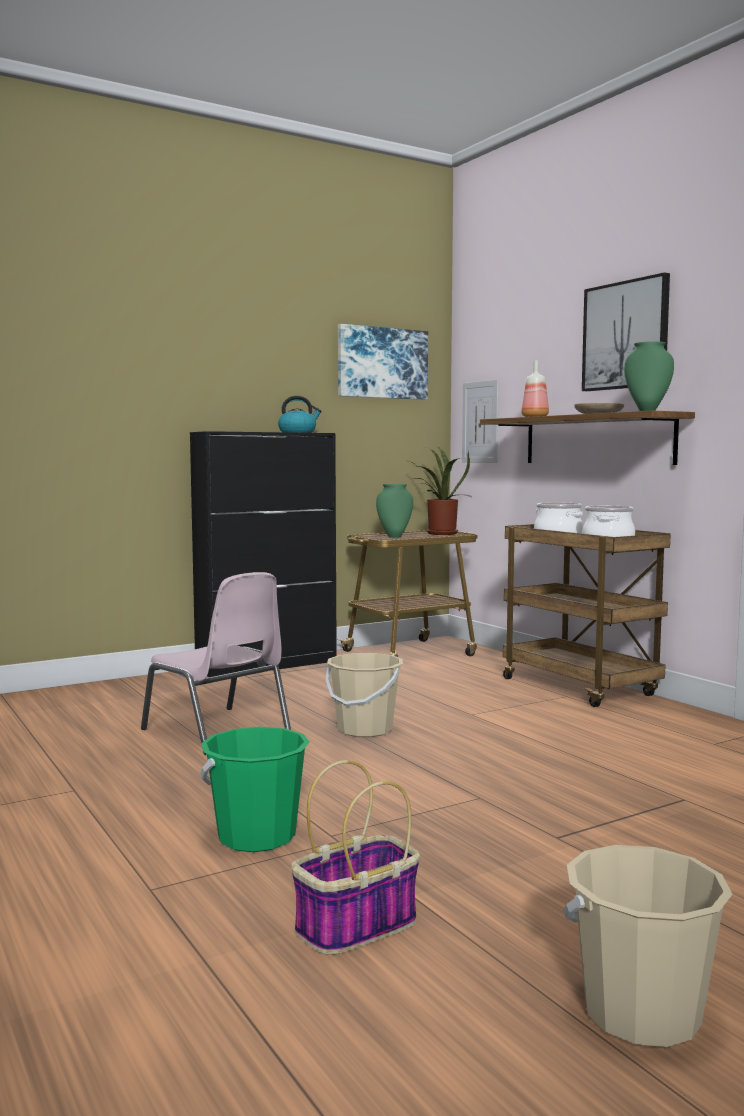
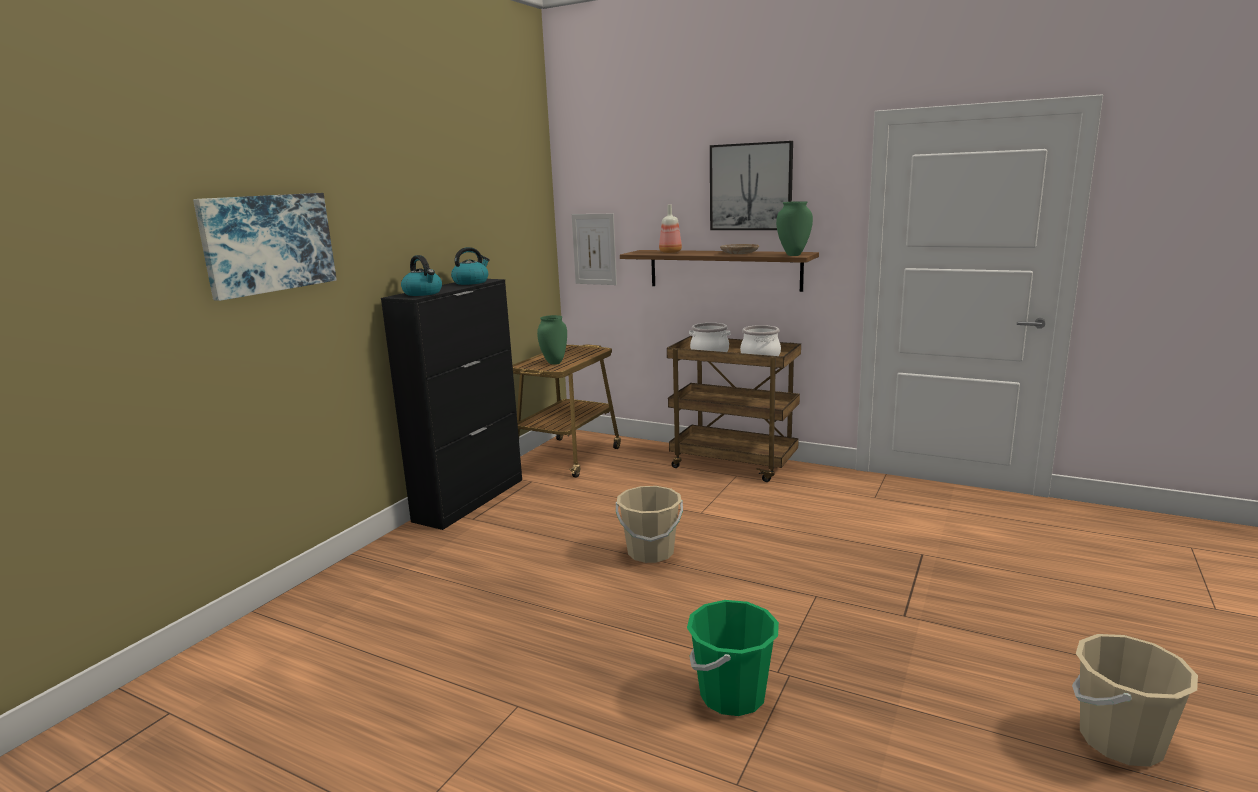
camera: 30 degrees left, 10 degrees up
(218, 731) = (540, 592): pink chair -> none
(229, 431) = (423, 293): none -> kettle
(356, 927) = (909, 750): basket -> none
(382, 363) = (510, 202): picture -> picture (268, 243)
(438, 534) = (577, 351): potted plant -> none

